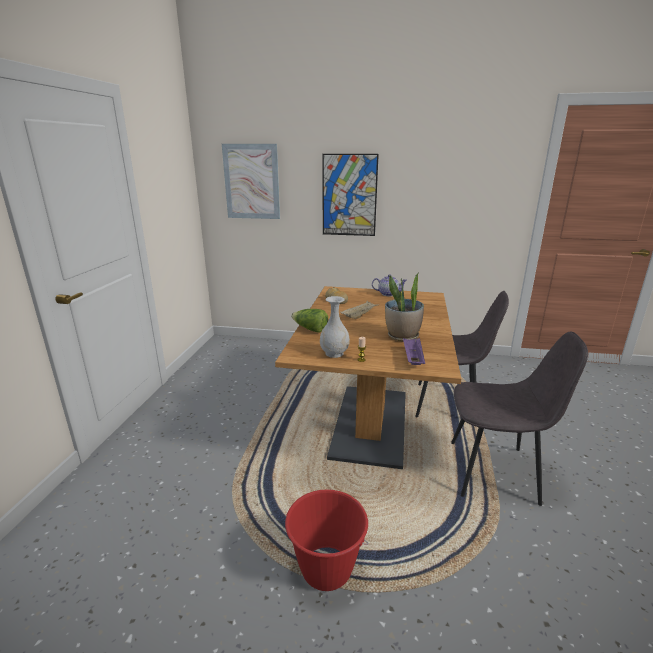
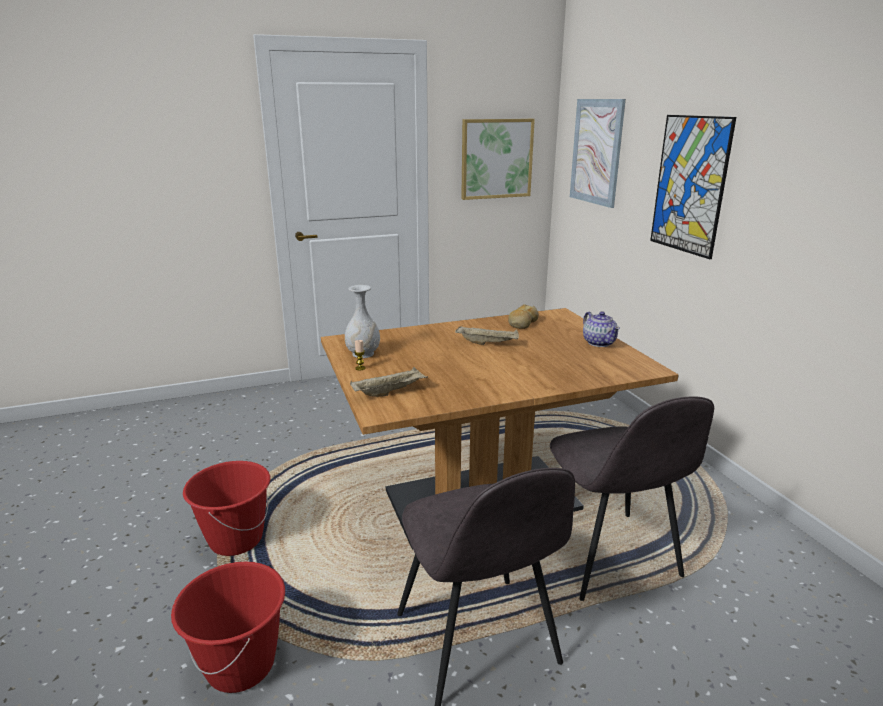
camera: 60 degrees right, 0 degrees up
(173, 194) = (496, 159): none -> picture
(310, 329) = (414, 331): lettuce -> none
(402, 336) = (452, 376): potted plant -> none
(412, 359) = (389, 392): purple tray -> beige tray
(484, 597) = (241, 665): none -> red bucket

